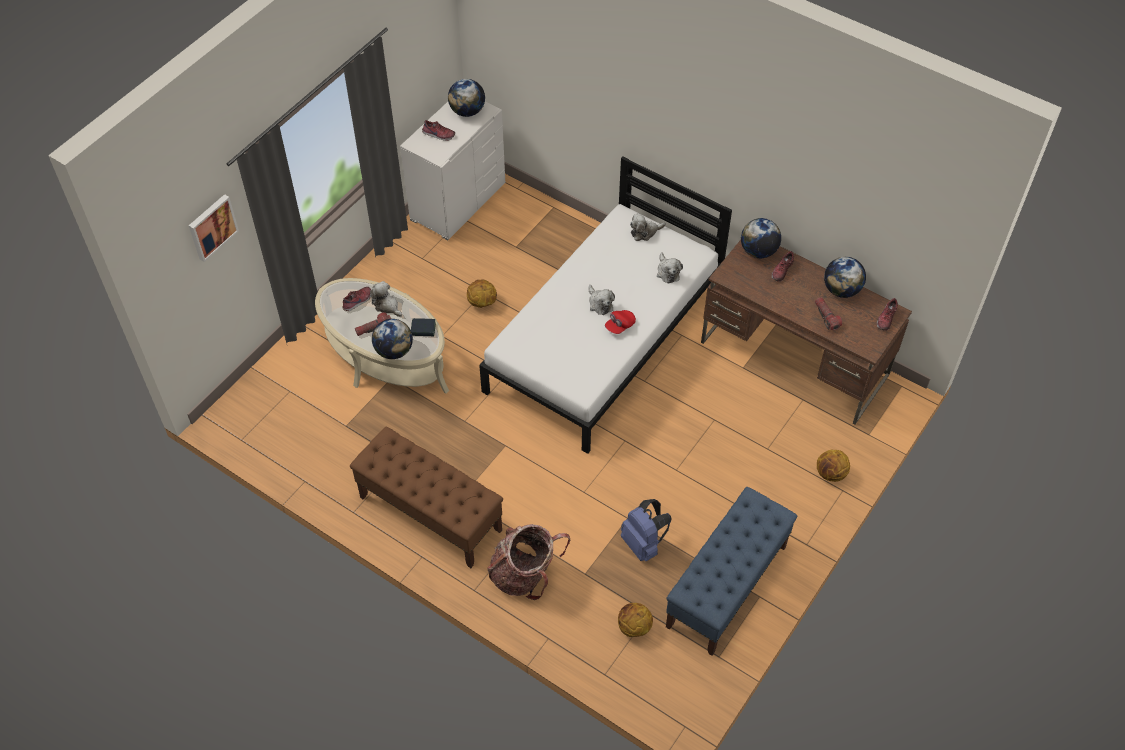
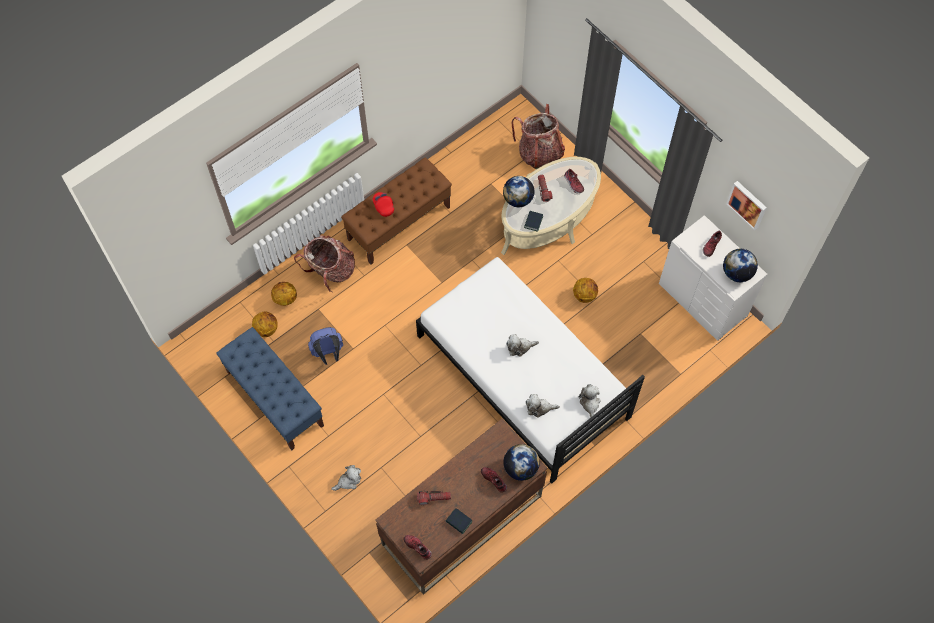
camera: 105 degrees right, 10 degrees up
(212, 226) = (575, 36): picture -> picture (747, 204)
(287, 384) = (539, 153): none -> backpack
(387, 305) = (564, 202): plush toy -> plush toy (348, 481)
(620, 326) = (492, 356): red cap -> red cap (383, 206)
(830, 474) = (342, 507): basketball -> basketball (285, 299)
(841, 290) = (459, 522): globe -> book

